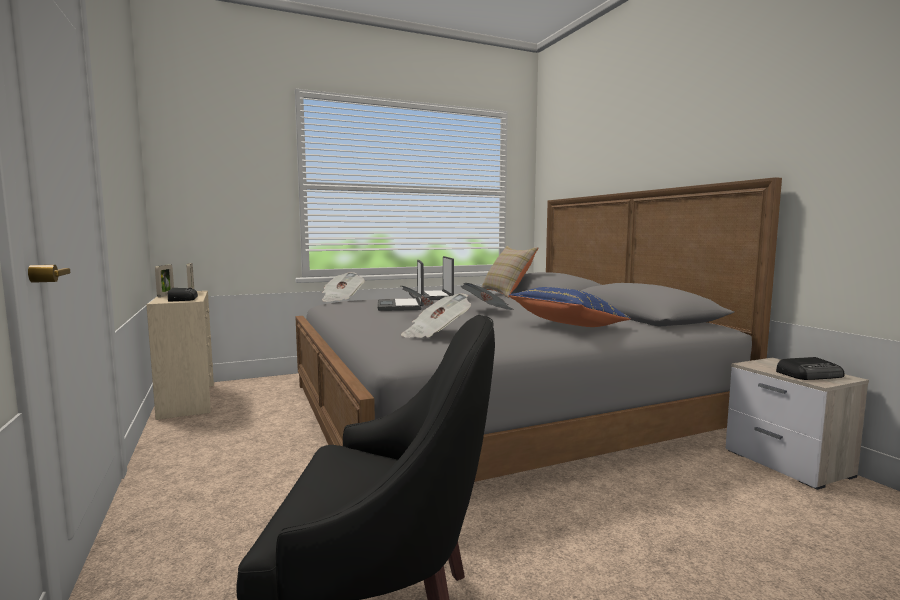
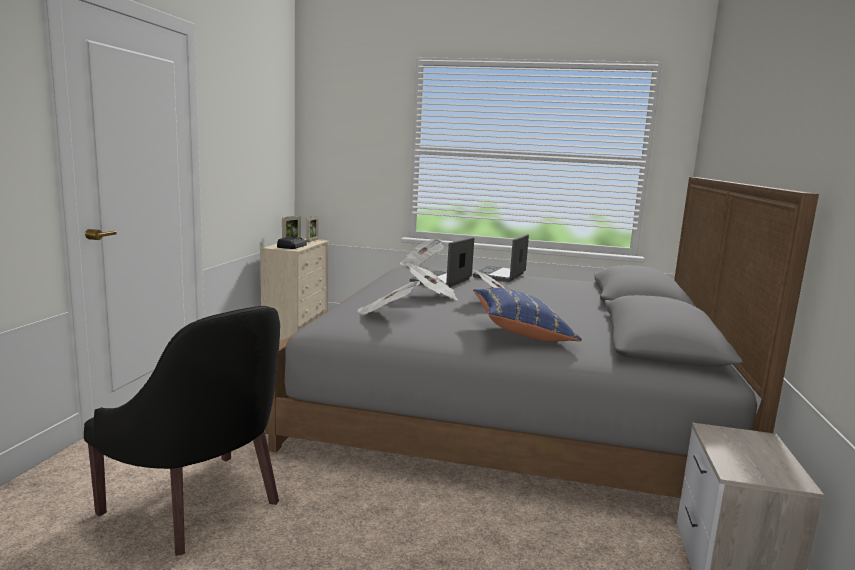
camera: 35 degrees right, 5 degrees up
(507, 293) = (592, 285): beige pillow -> none
(810, 374) = (753, 463): radio -> none

